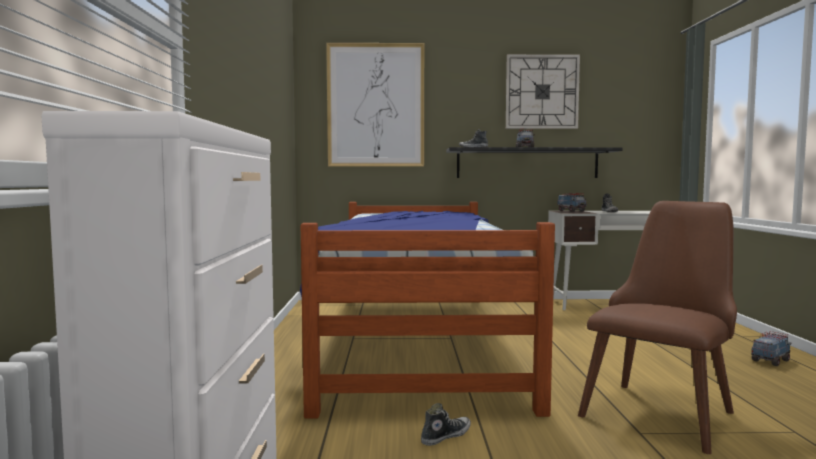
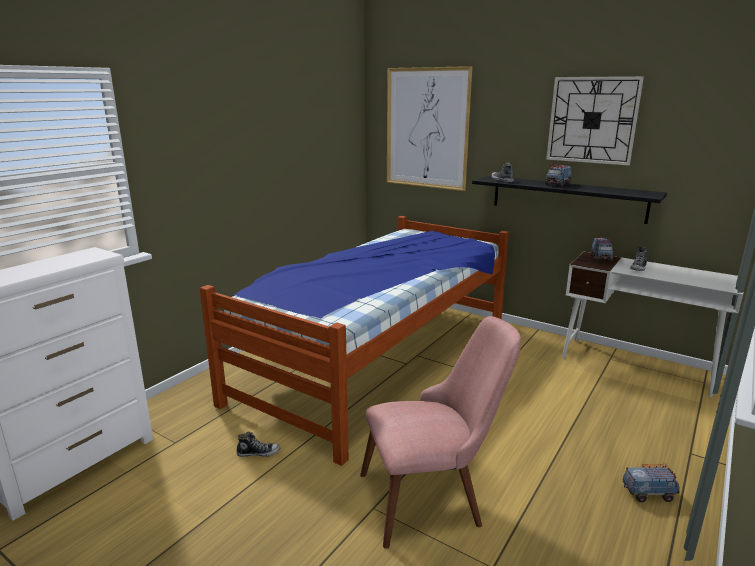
camera: 35 degrees right, 15 degrees up
(663, 408) = (434, 496): brown chair -> pink chair

